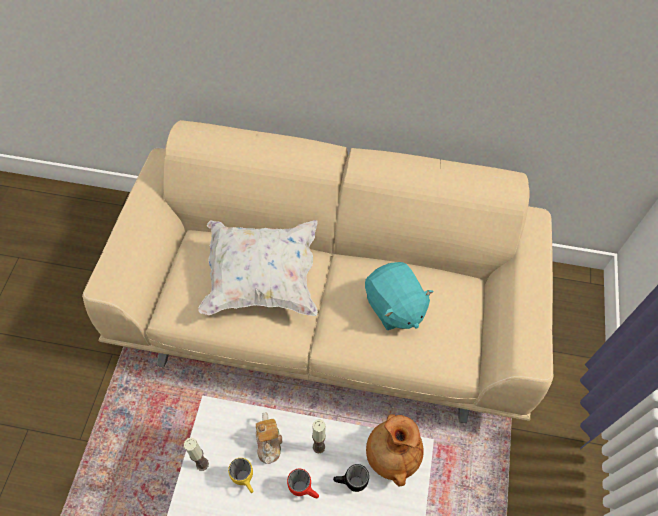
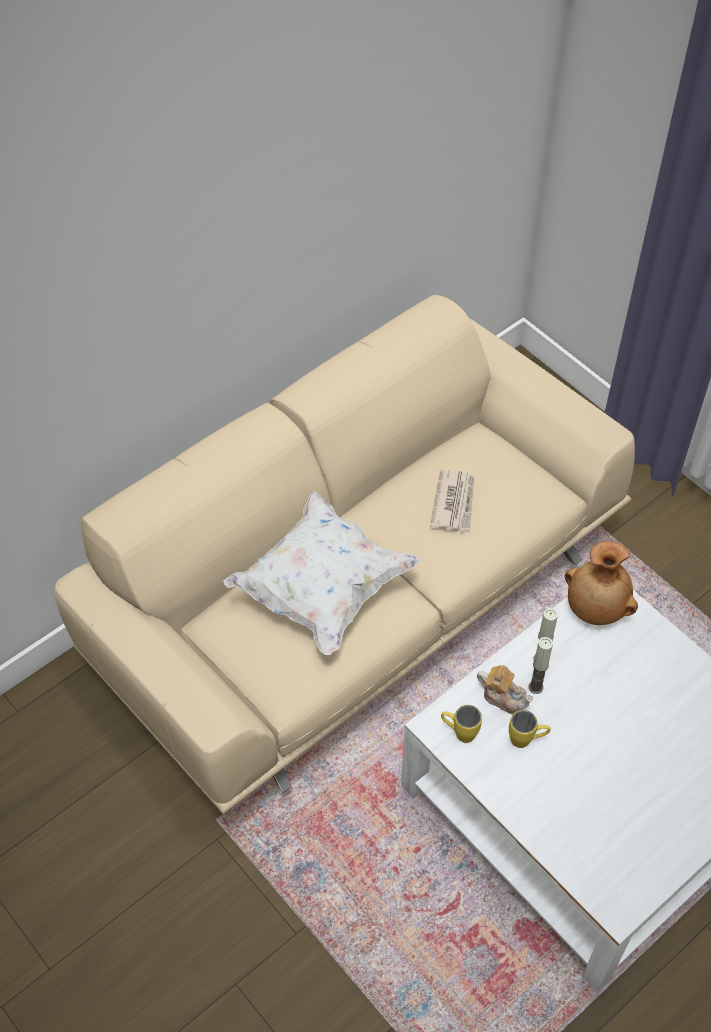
camera: 50 degrees left, 5 degrees down
(202, 464) = (479, 766): candle -> candle (536, 687)
(220, 433) = (459, 732): none -> yellow mug
(304, 491) = (573, 698): red mug -> none
(350, 483) = (595, 657): black mug -> none
(394, 306) = (454, 502): turquoise plush toy -> newspaper

